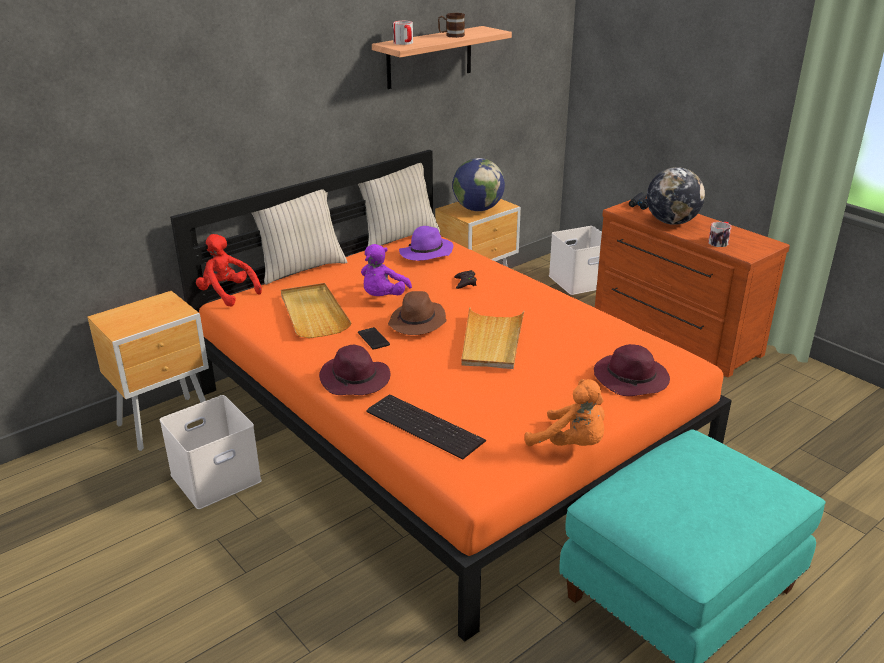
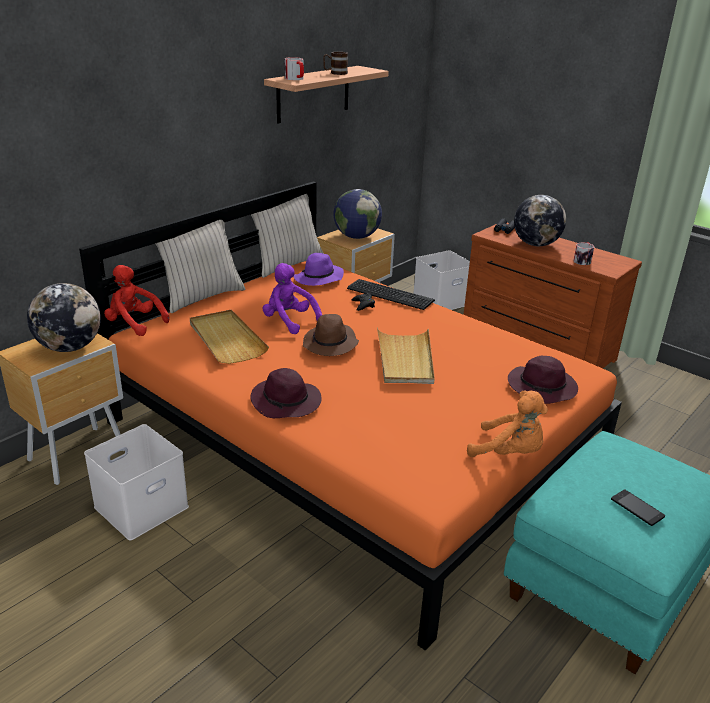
camera: 10 degrees left, 0 degrees up
(155, 315) = (69, 347): none -> globe
(373, 339) = (292, 361): phone -> phone (637, 508)
(383, 297) = (289, 321): purple plush toy -> purple plush toy turned 120 degrees clockwise
(425, 424) = (367, 442): keyboard -> keyboard (390, 293)

